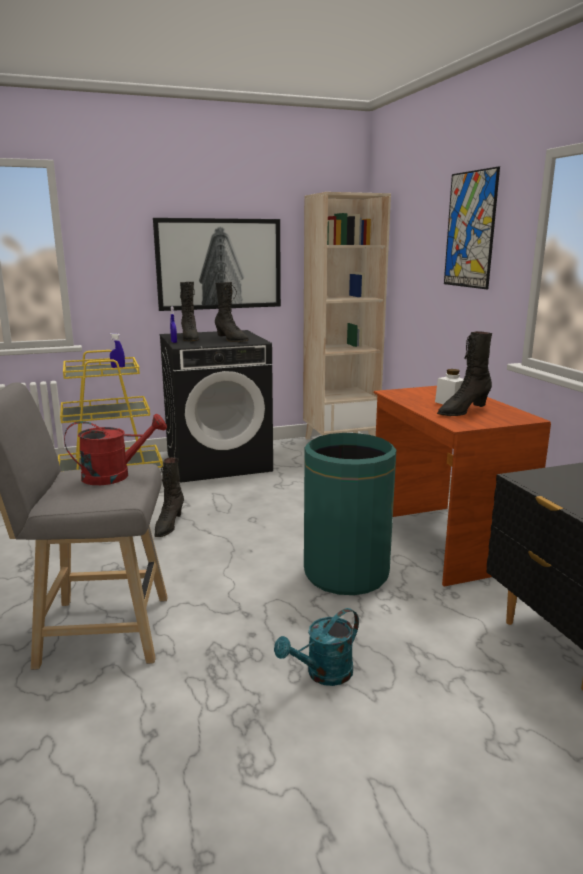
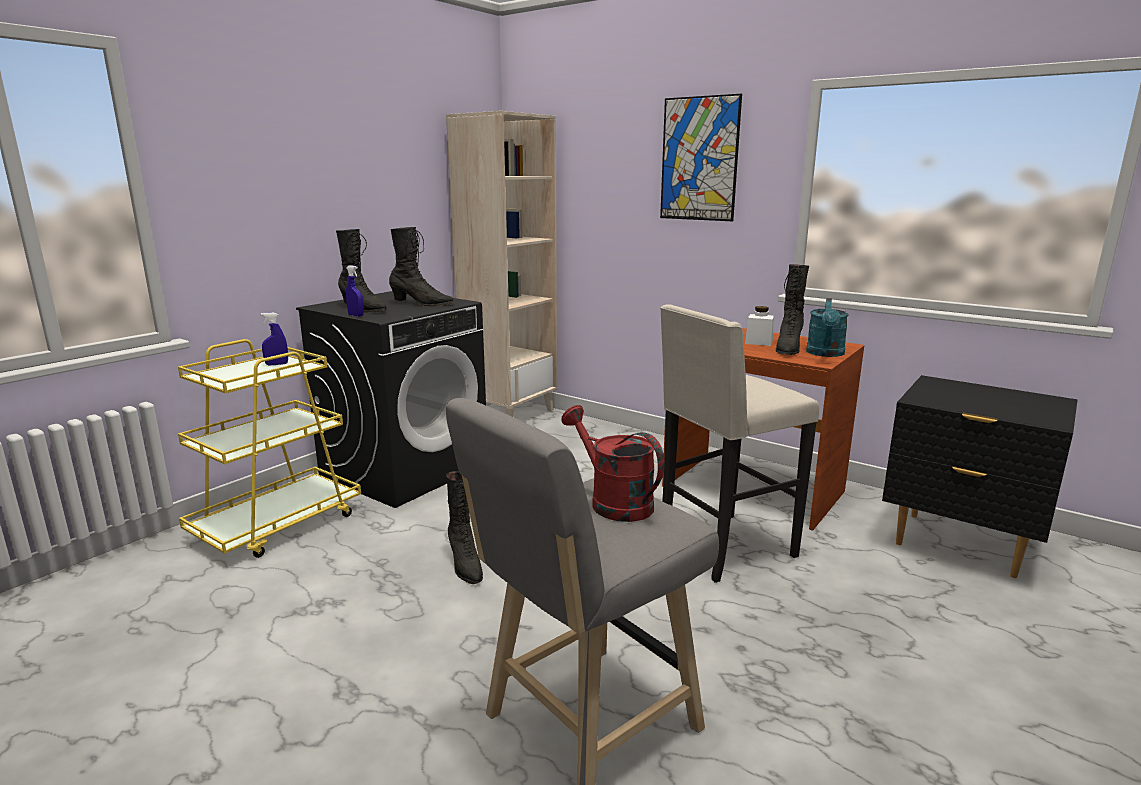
camera: 35 degrees left, 0 degrees up
(115, 476) = (613, 501): red watering can -> red watering can turned 75 degrees counterclockwise
(219, 264) = (359, 203): picture -> none
(323, 674) = (854, 655): turquoise watering can -> turquoise watering can (825, 354)
(346, 573) = (723, 549): green trash can -> beige stool

